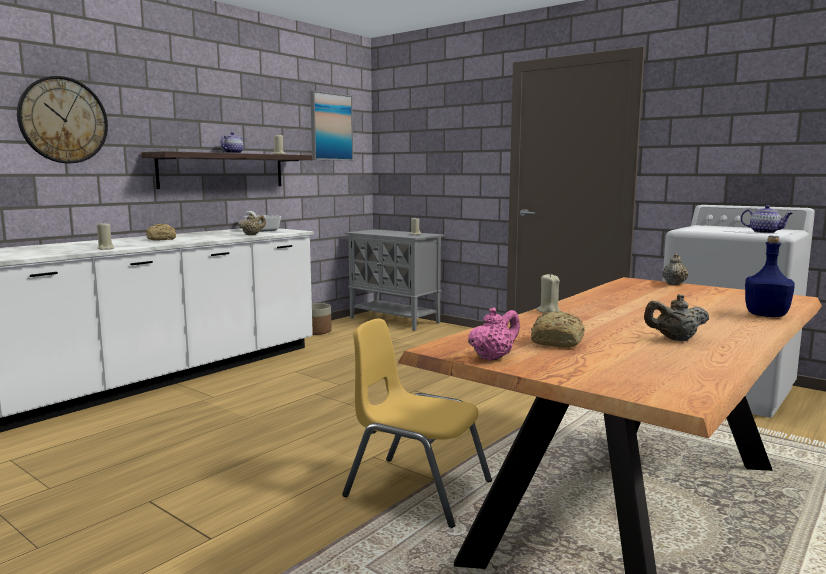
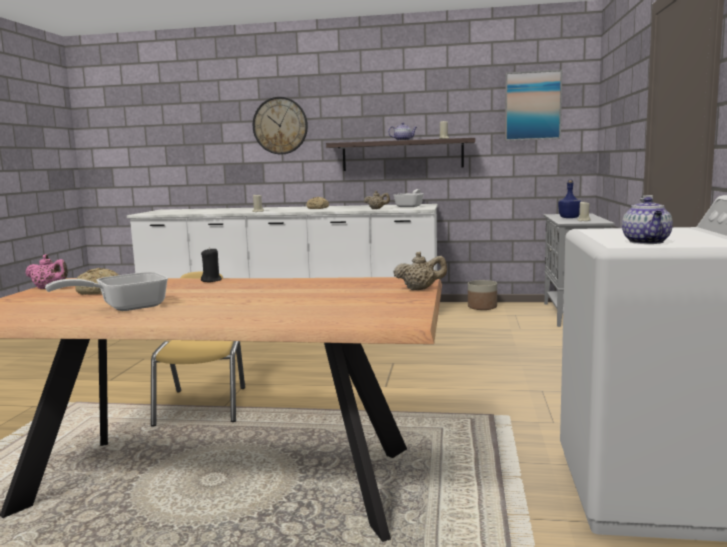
camera: 60 degrees right, 0 degrees up
(548, 311) = (211, 280): beige candle -> black candle
(675, 339) = (124, 307): beige teapot -> frying pan
(765, 315) = (264, 319): blue bottle -> blue bottle (569, 218)

